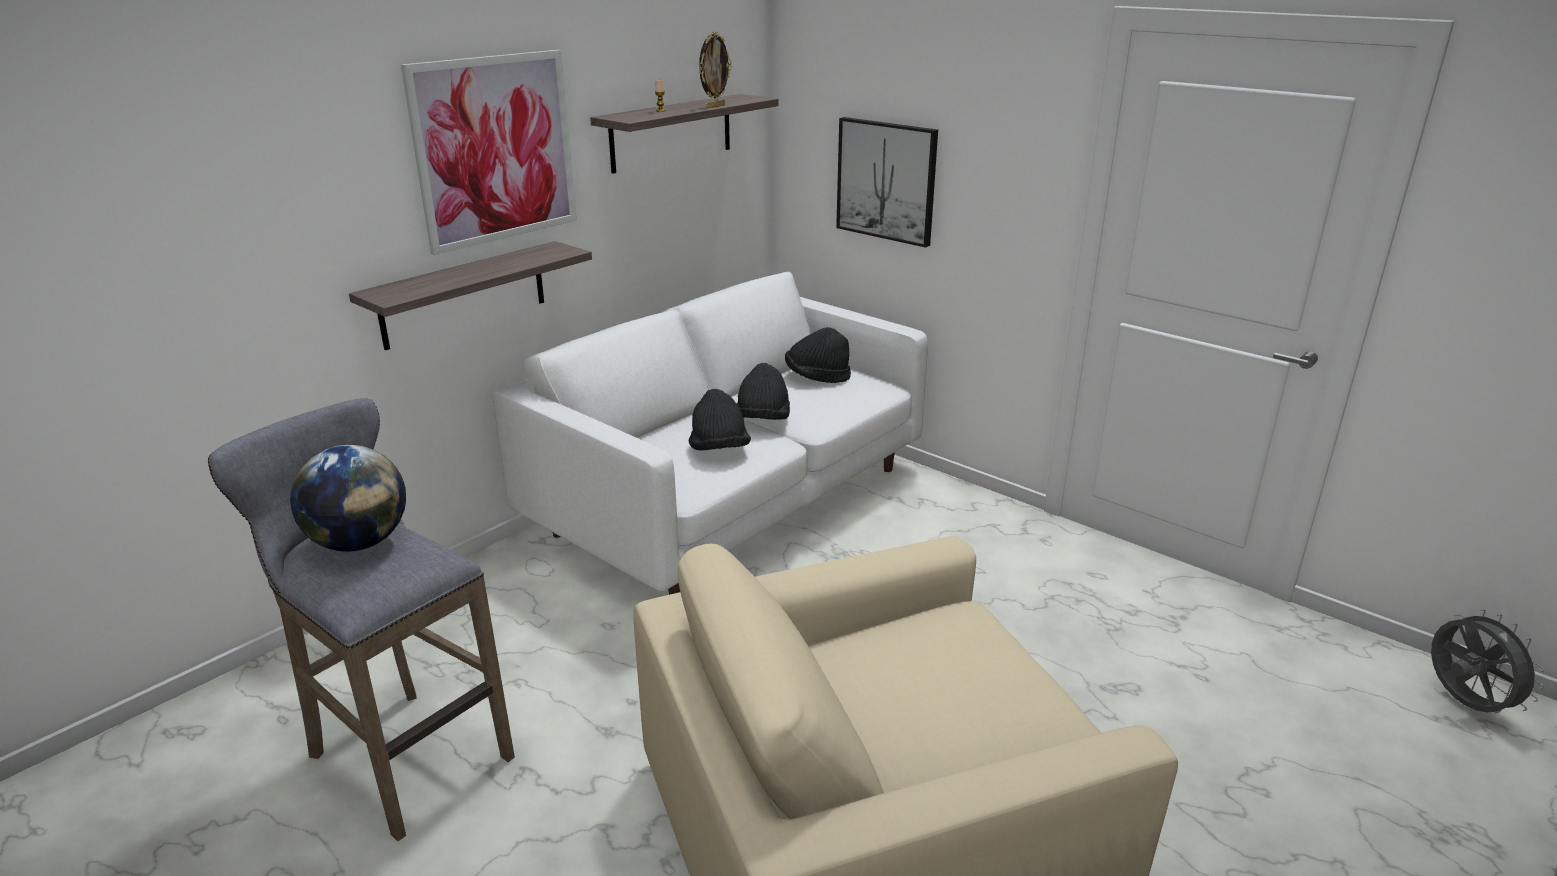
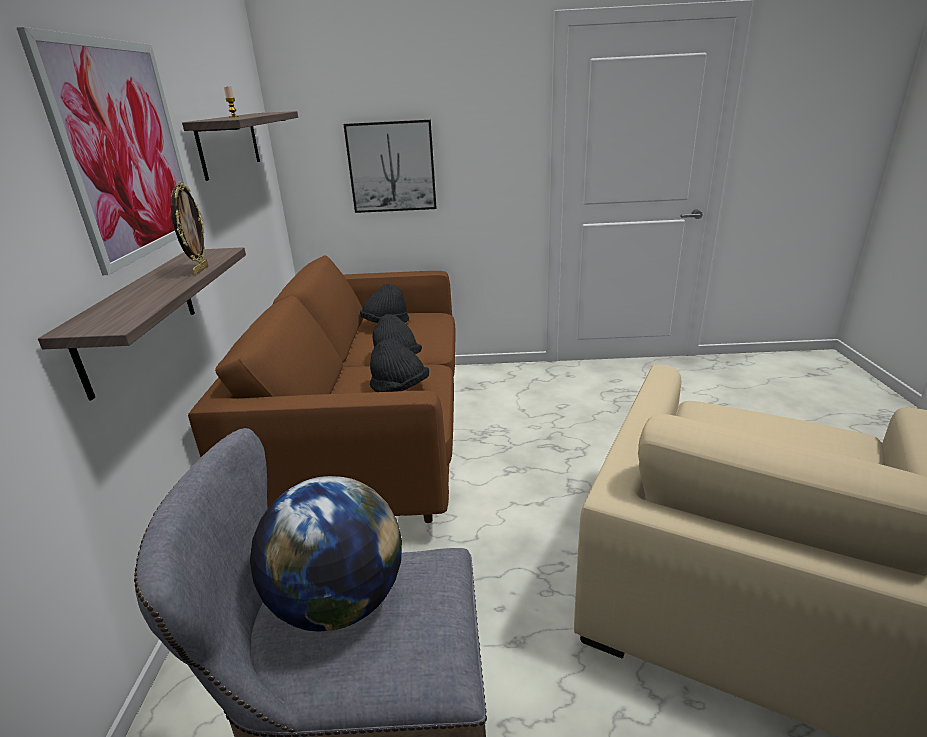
camera: 40 degrees left, 0 degrees up
(715, 106) = (270, 113): picture frame -> picture frame (200, 270)
(730, 502) = (369, 437): white sofa -> brown sofa
(1463, 703) = (804, 365): grey fan -> none

